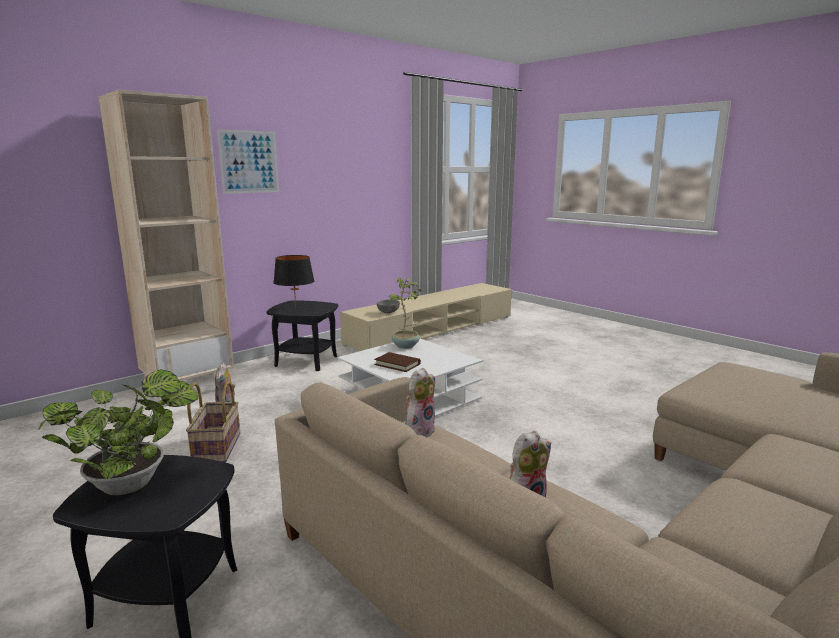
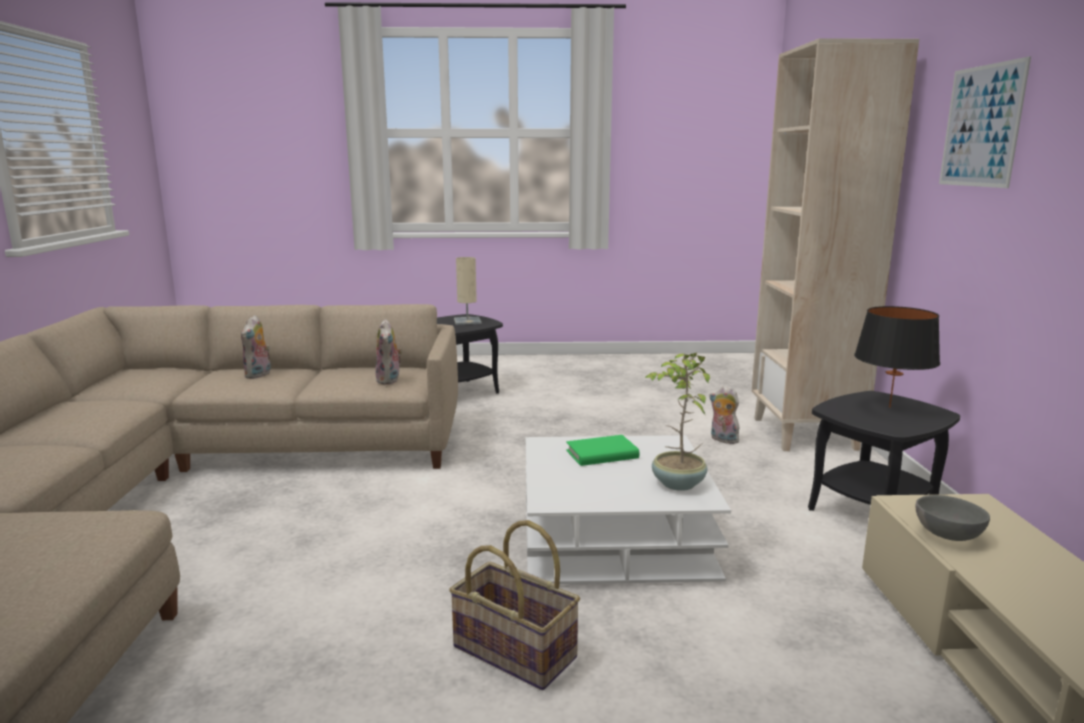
camera: 130 degrees right, 0 degrees up
(133, 483) = (467, 321): potted plant -> beige table lamp
(216, 448) = (622, 423): basket -> basket (516, 651)
(397, 364) = (602, 454): brown book -> green book

